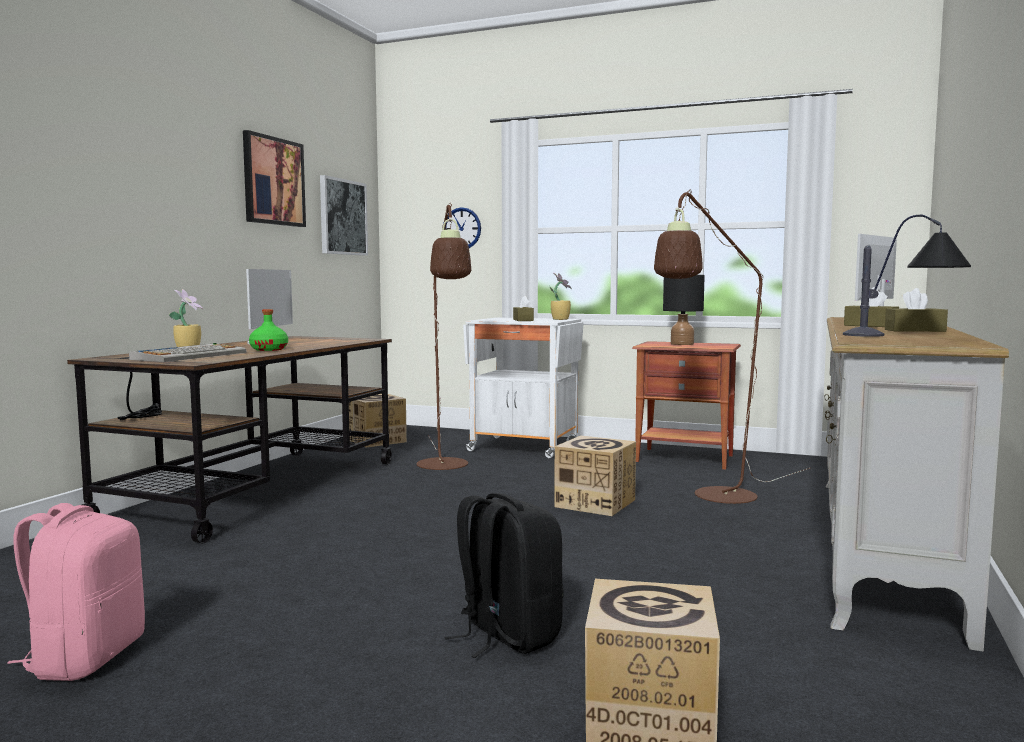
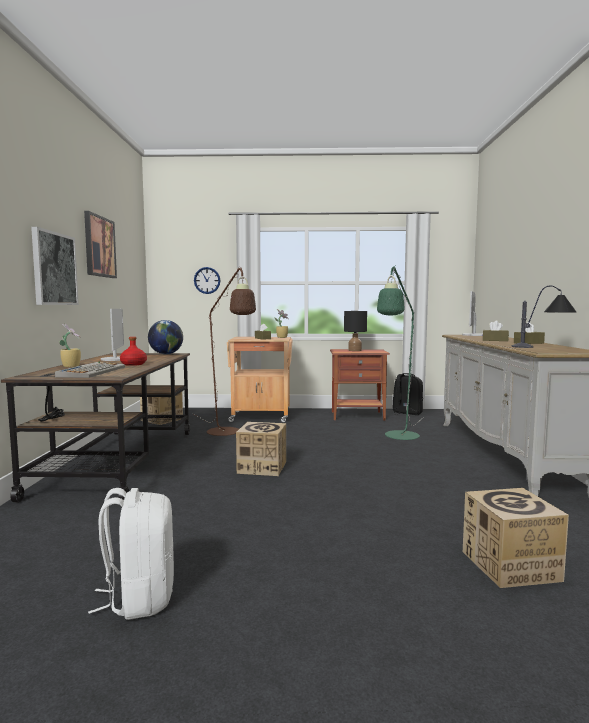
camera: 20 degrees left, 0 degrees up
(85, 658) = (140, 598): pink backpack -> white backpack
(269, 349) = (133, 364): green bottle -> red bottle
(342, 217) = (131, 271): picture -> picture (54, 269)
(354, 339) = (166, 354): none -> globe
(506, 635) = (386, 532): black backpack -> black backpack (406, 413)
(525, 447) = (262, 416): white cart -> brown cart
(595, 503) = (341, 447): cardboard box -> cardboard box (262, 467)
(716, 498) = (399, 437): brown floor lamp -> green floor lamp

